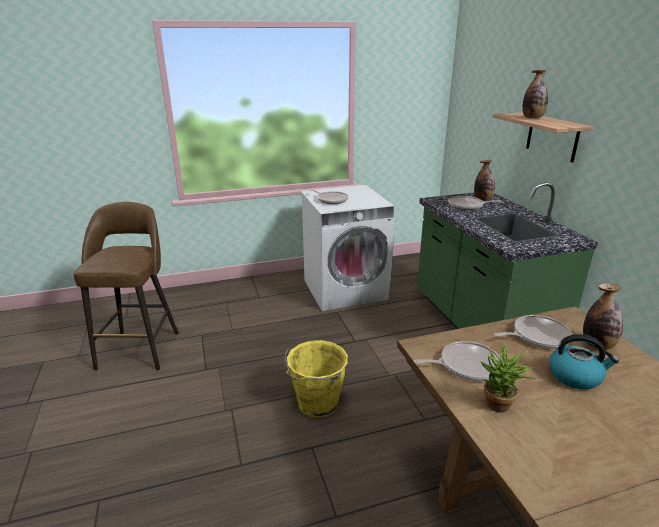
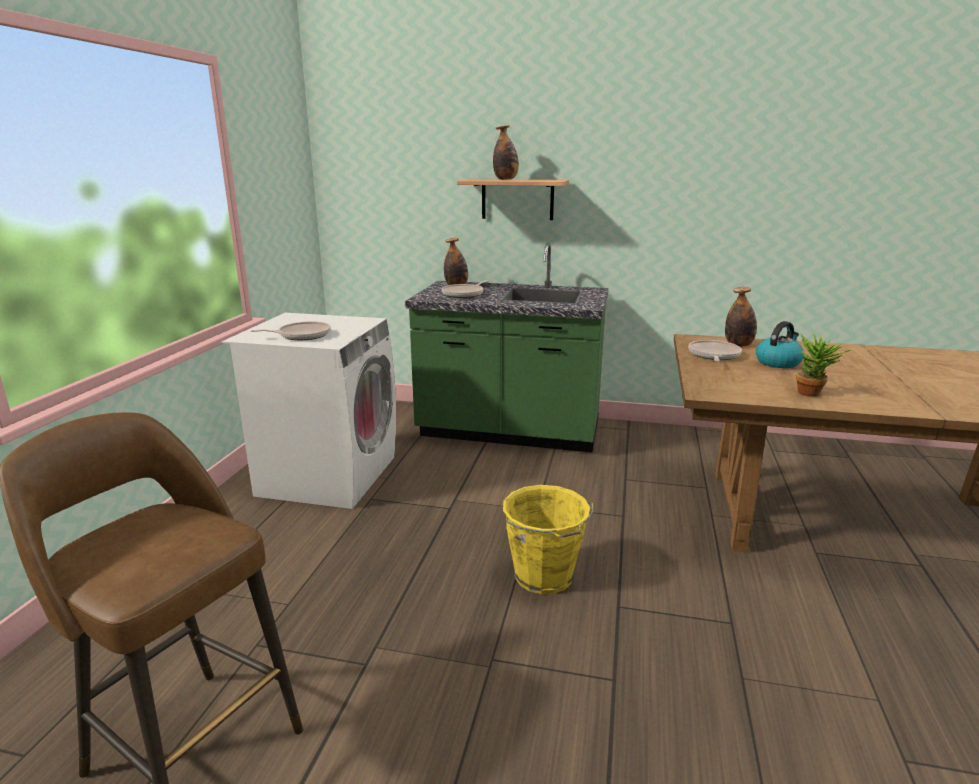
camera: 60 degrees left, 5 degrees down
(466, 365) = (746, 387): frying pan -> none

